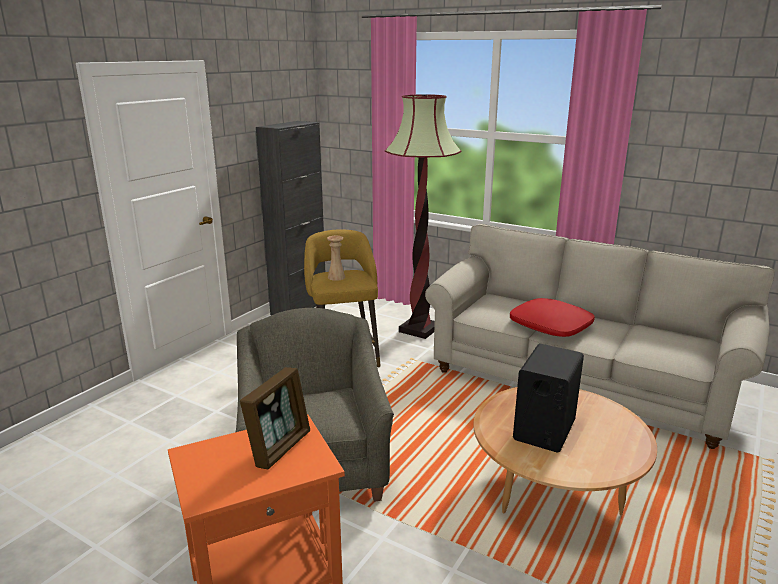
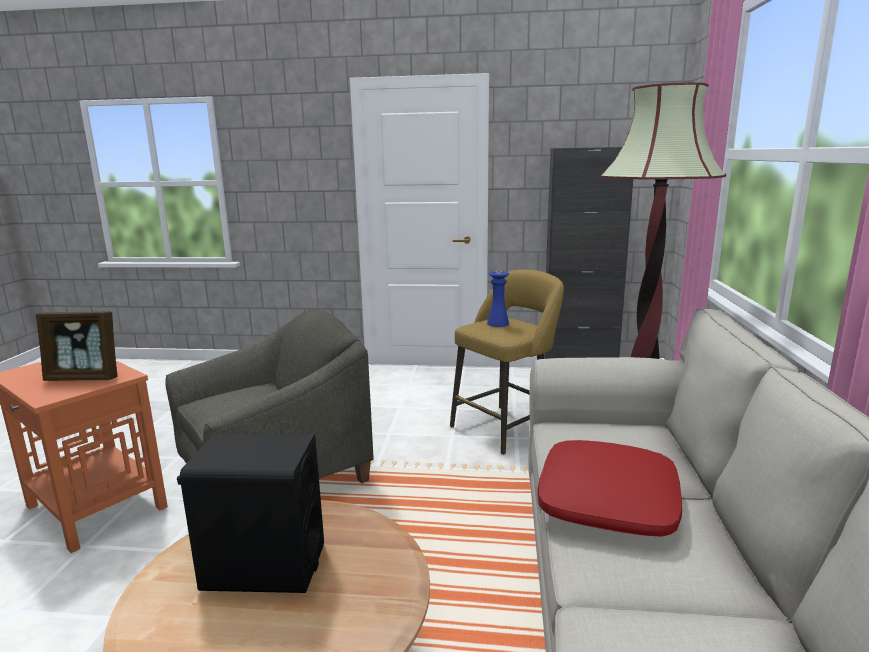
camera: 65 degrees right, 5 degrees down
(336, 277) = (498, 323): beige vase -> blue vase

